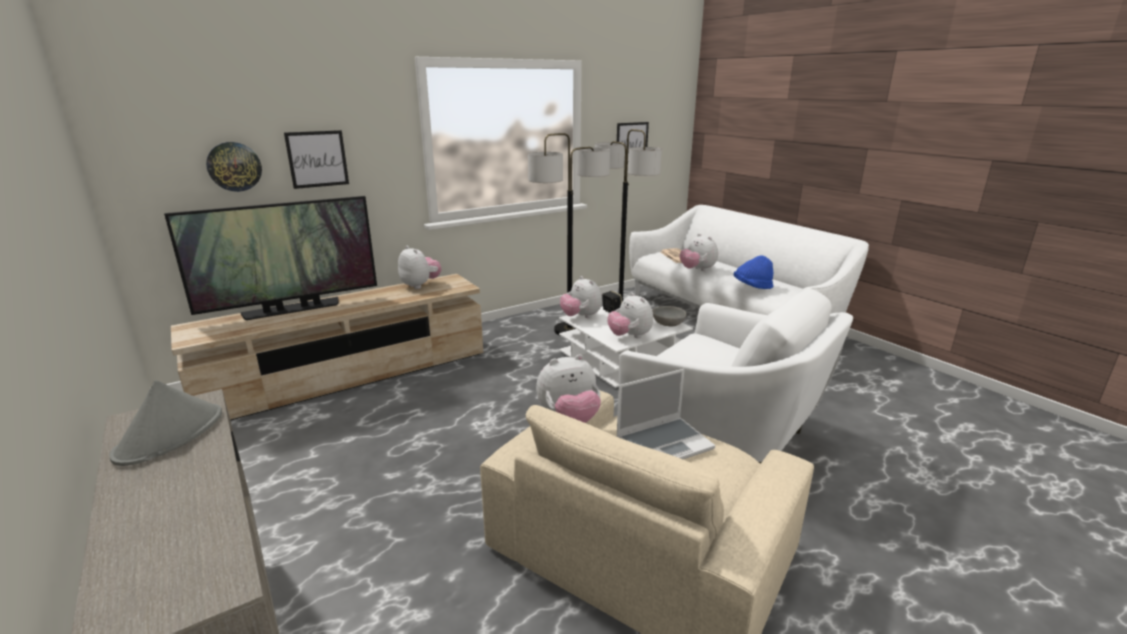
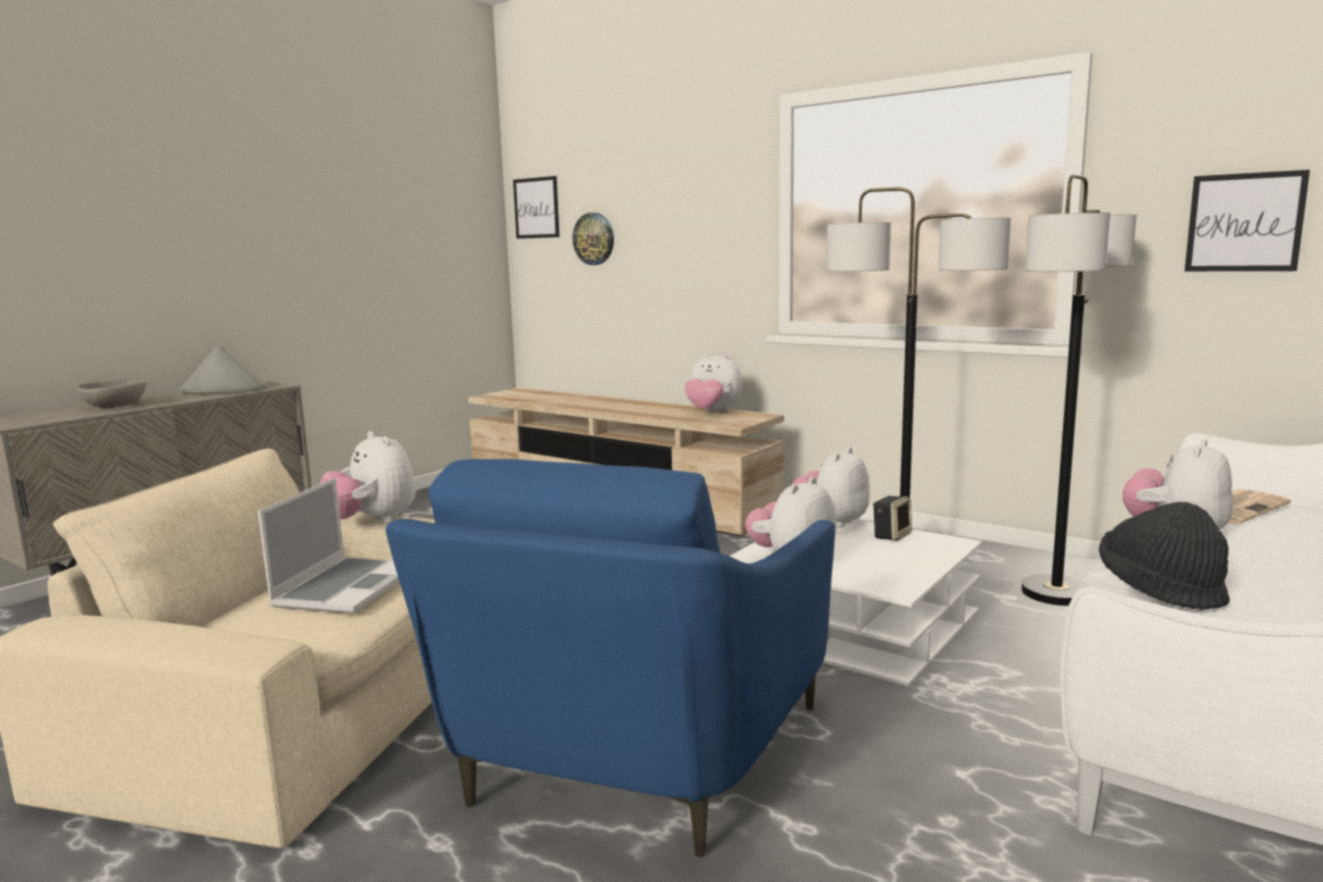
camera: 70 degrees right, 10 degrees down
(292, 309) = (585, 398): television -> none
(317, 159) = (661, 234): picture -> picture (536, 208)
(420, 285) = (712, 412): plush toy -> plush toy turned 90 degrees clockwise
(664, 443) = (346, 587): laptop -> laptop turned 120 degrees counterclockwise
(668, 324) = (895, 581): grey bowl -> grey bowl (114, 407)
(724, 435) = (628, 756): white armchair -> blue armchair
(752, 287) = (1159, 590): blue hat -> black hat

